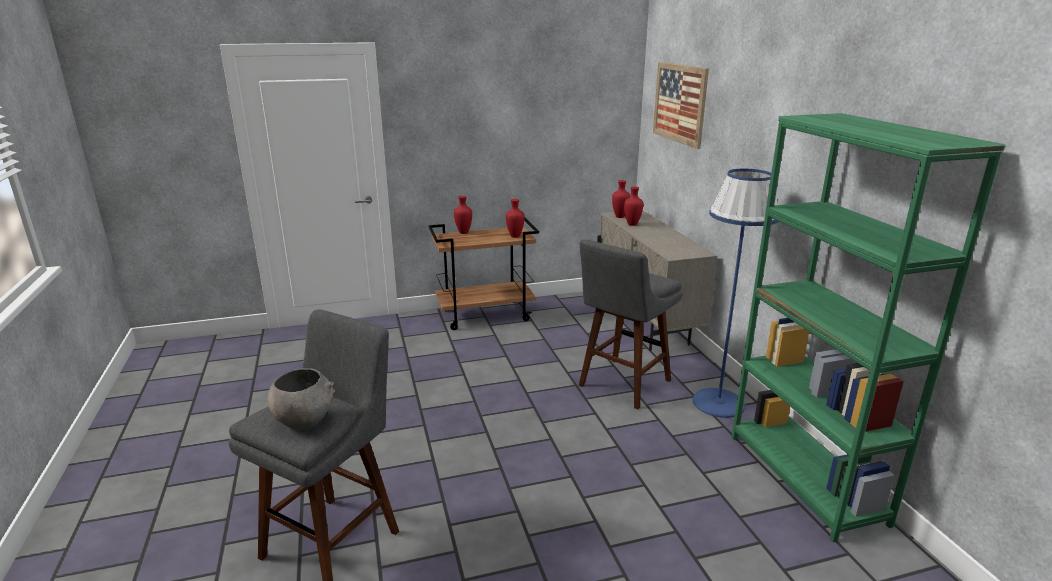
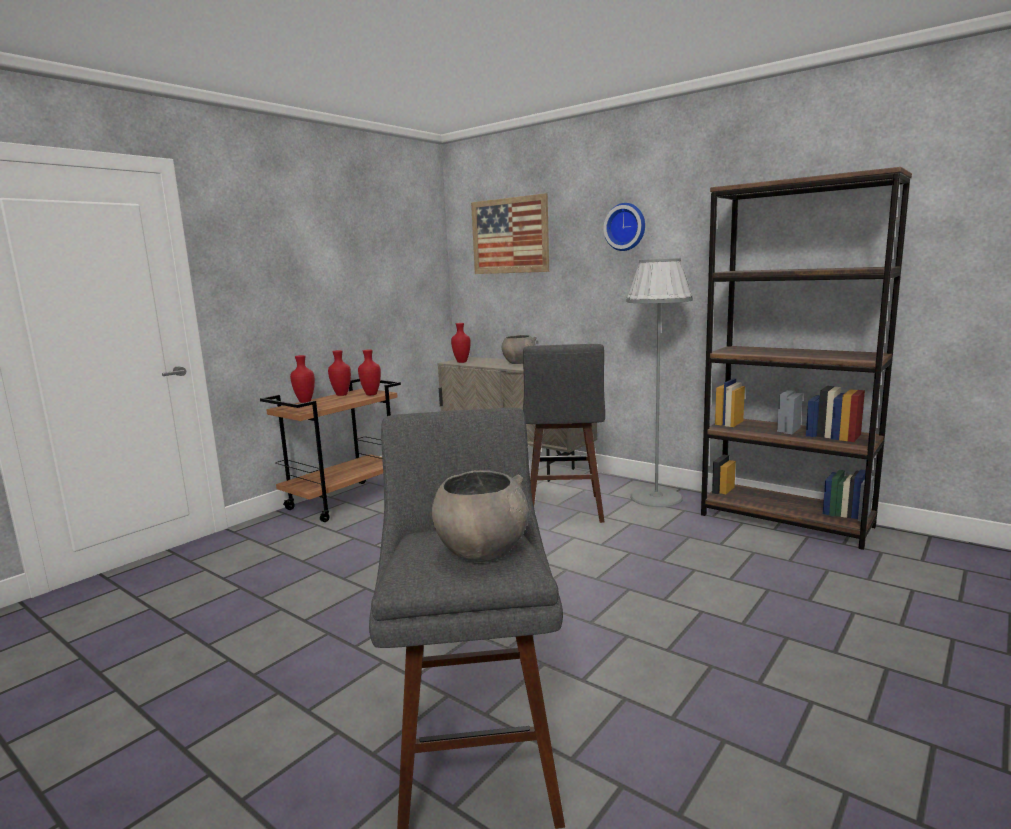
camera: 35 degrees left, 10 degrees down
(633, 224) = (485, 363): red vase -> red vase (342, 394)
(661, 231) = (519, 363): none -> grey bowl
(718, 402) = (656, 497): blue floor lamp -> grey floor lamp
(757, 122) = (626, 227): none -> wall clock
(805, 478) = (785, 520): green bookcase -> brown bookcase

